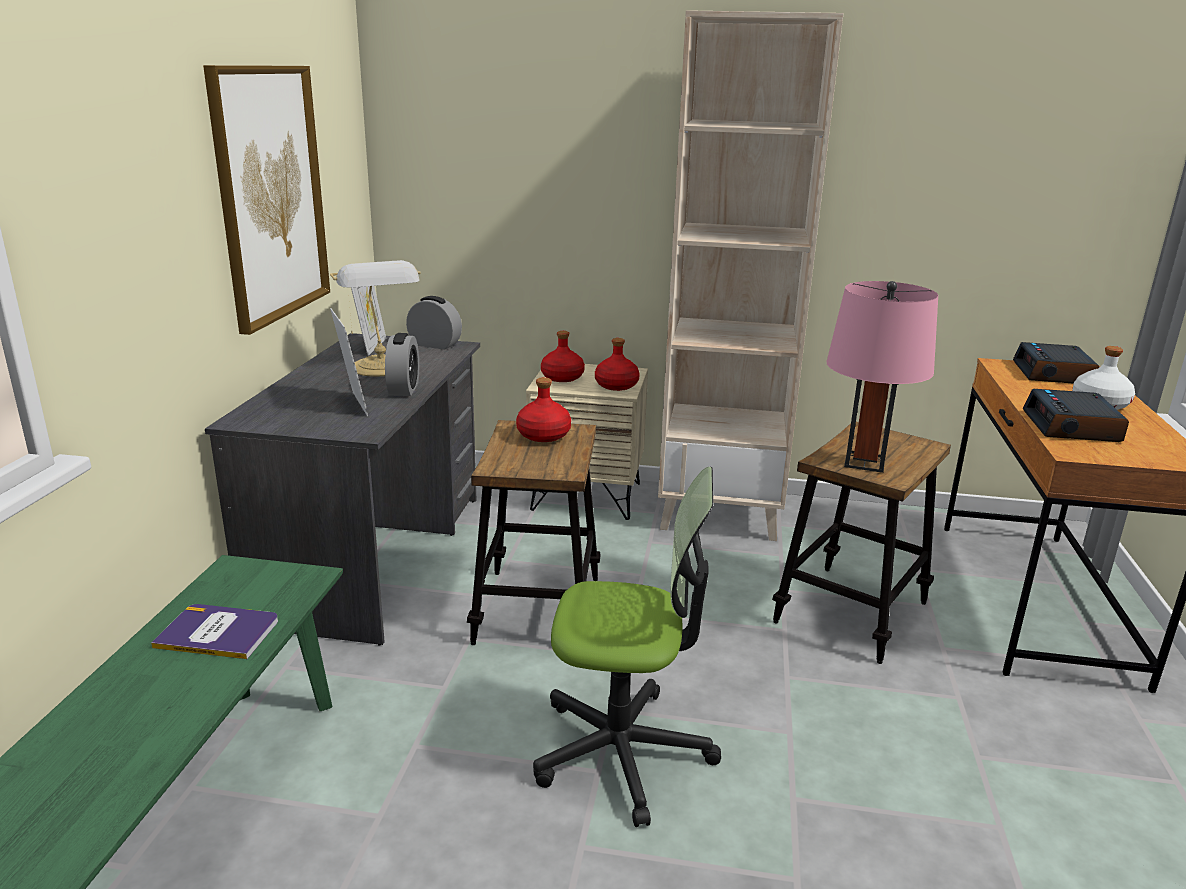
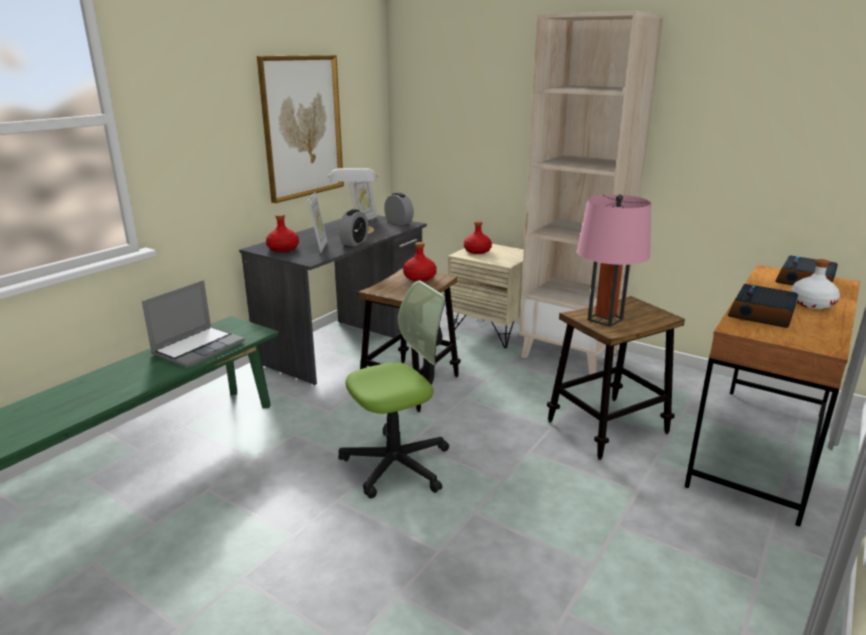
camera: 25 degrees right, 0 degrees up
(218, 632) = (199, 348): book -> laptop
(617, 385) = (506, 259): red bottle -> red bottle (283, 249)
(622, 751) = (397, 464): office chair -> office chair turned 60 degrees counterclockwise

